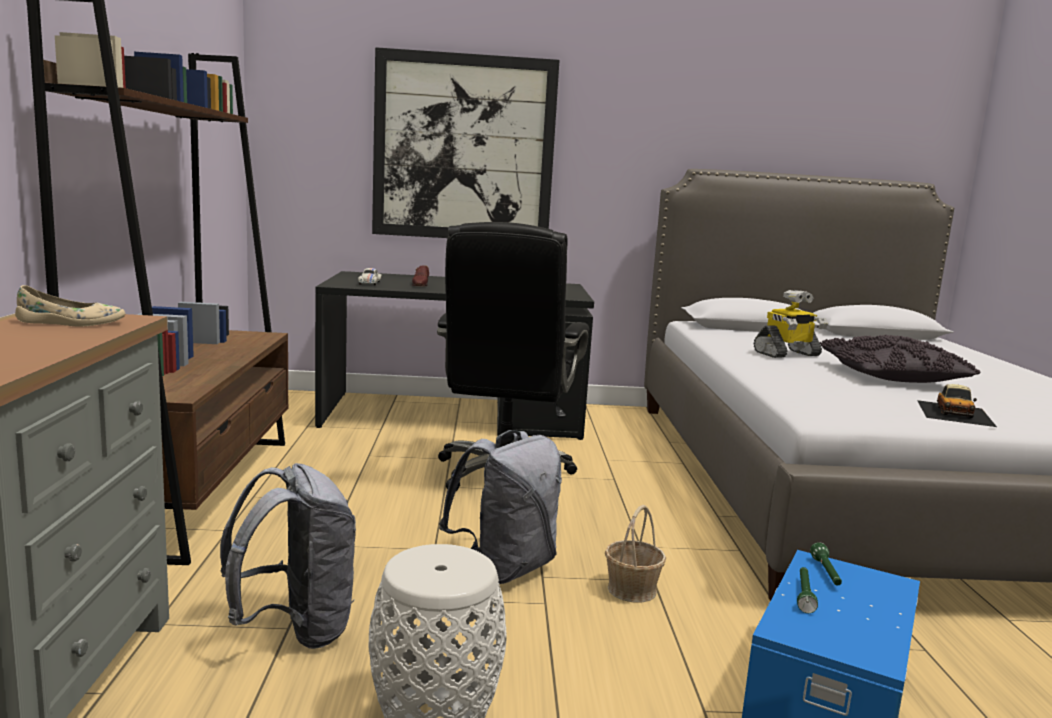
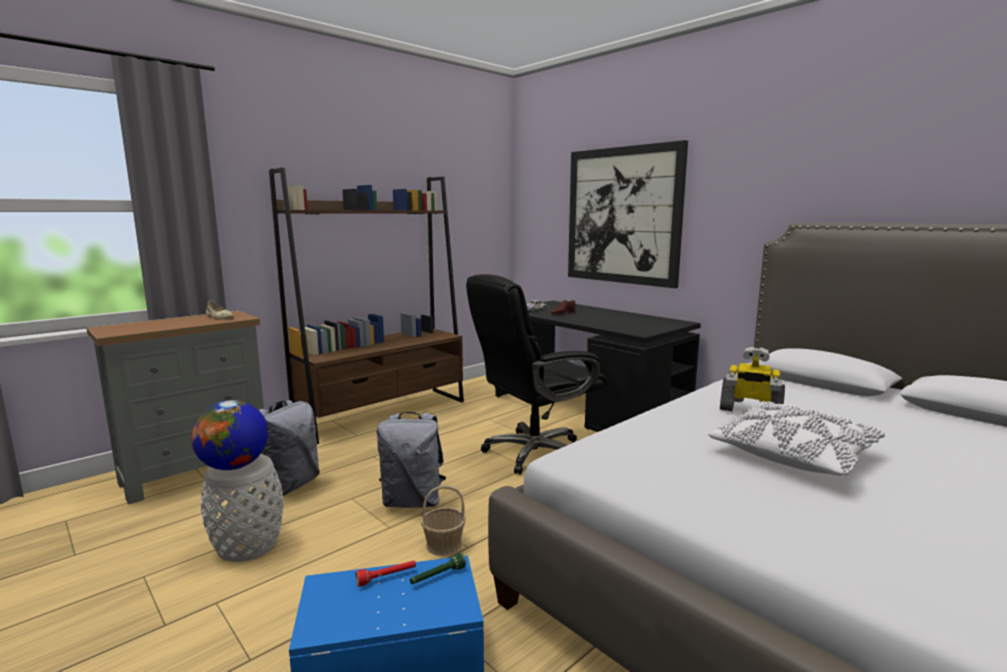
camera: 50 degrees right, 0 degrees up
(441, 570) = (234, 466): none -> globe
(804, 595) = (387, 577): green flashlight -> red flashlight
(891, 376) = (794, 454): black pillow -> white pillow
(955, 413) = (714, 500): toy car -> none

